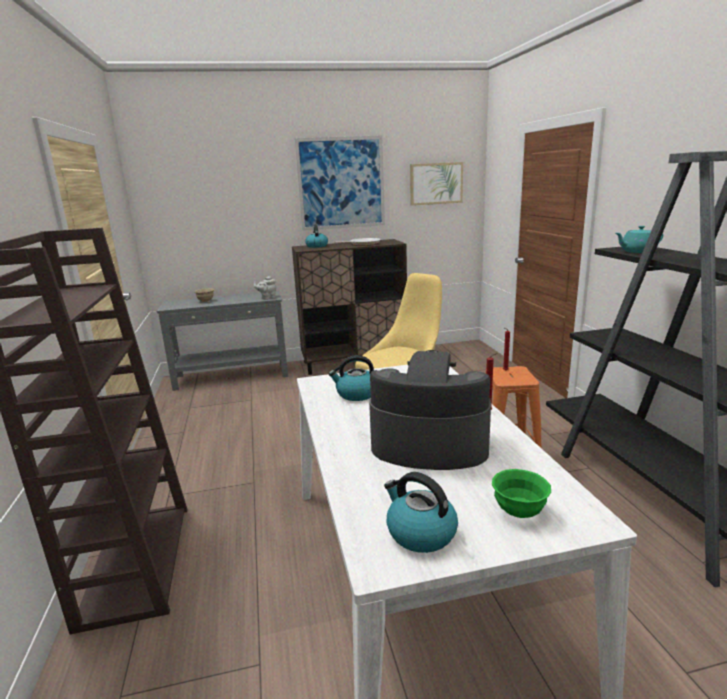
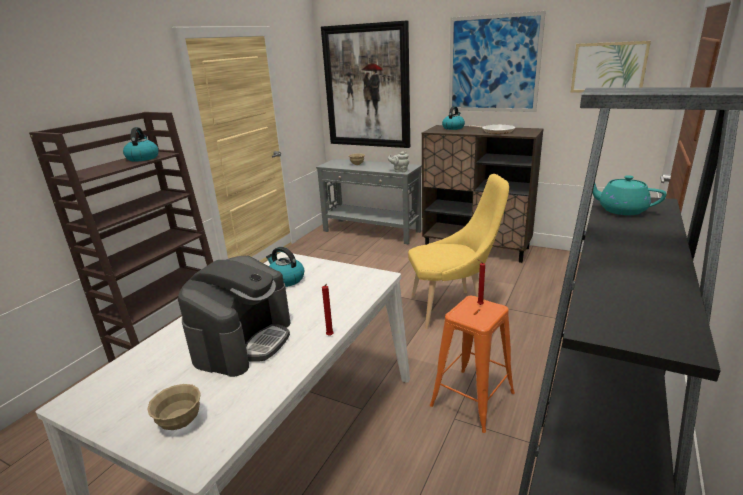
camera: 40 degrees right, 5 degrees up
(201, 212) = (367, 87): none -> picture
(420, 533) = (117, 398): kettle -> kettle (143, 158)
(429, 443) = (243, 340): coffee machine -> coffee machine turned 60 degrees clockwise
(519, 511) = (180, 422): green bowl -> beige bowl

